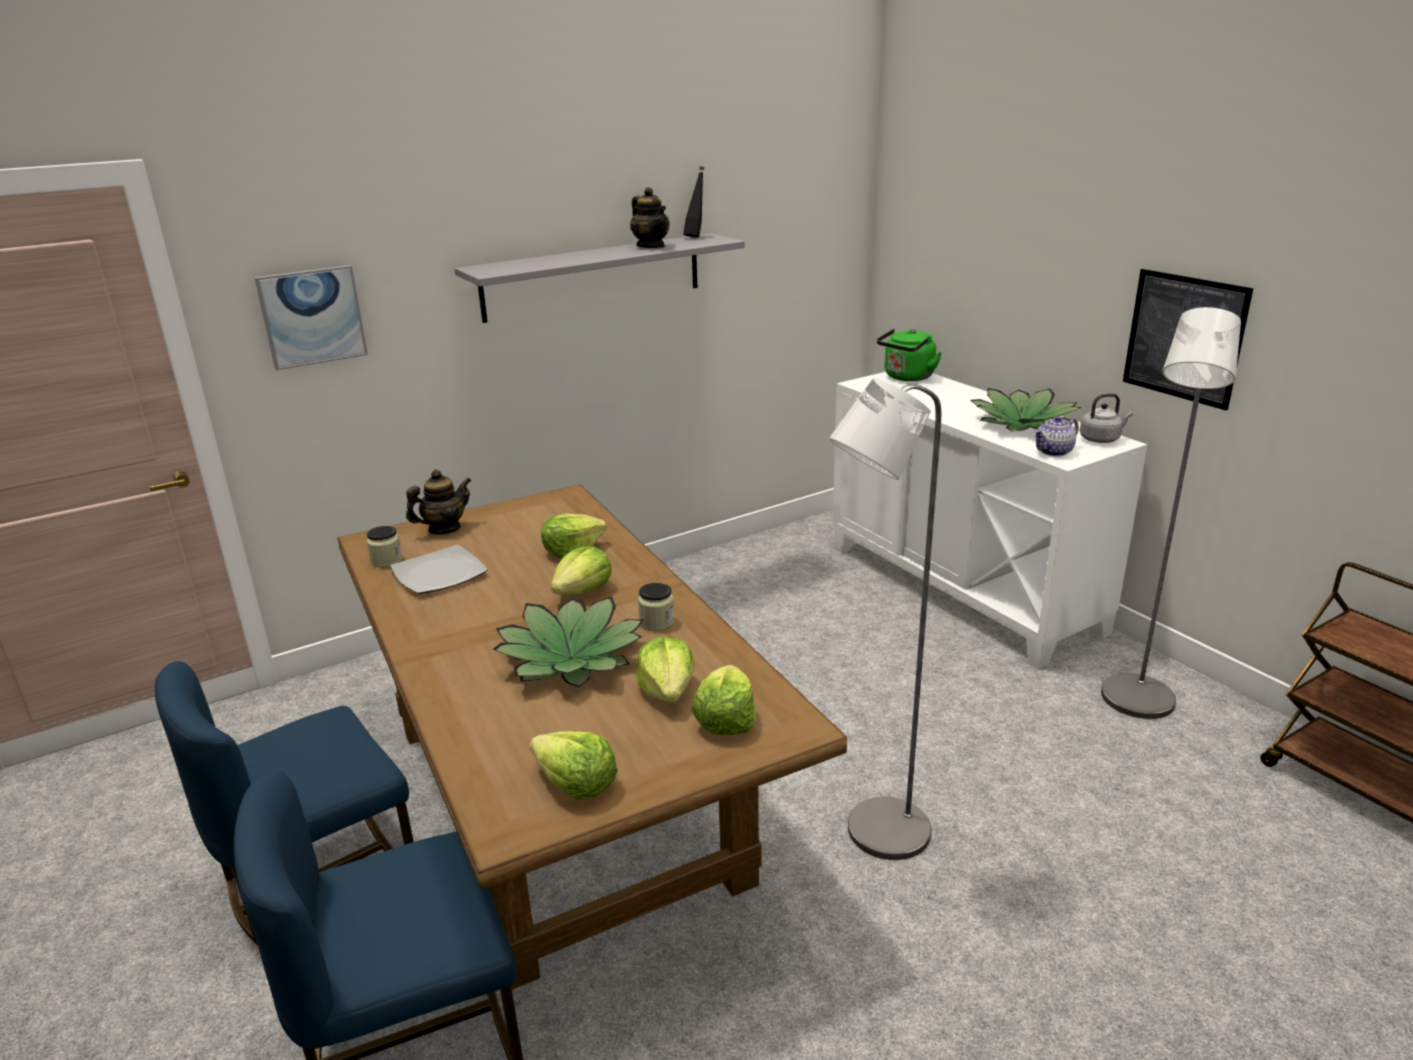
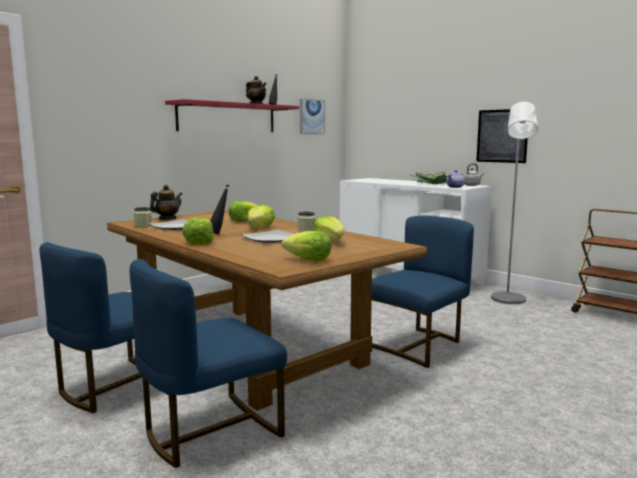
camera: 15 degrees left, 15 degrees down
(312, 316) = (94, 112): picture -> picture (311, 117)
(492, 621) = (219, 234): none -> black bottle
(571, 658) = (272, 239): potted plant -> plate
(593, 277) = (227, 118): grey shelf -> red shelf
(725, 719) = (365, 246): lettuce -> lettuce (199, 242)
(875, 836) = (417, 345): grey floor lamp -> blue chair
(907, 377) = (371, 179): green kettle -> none

